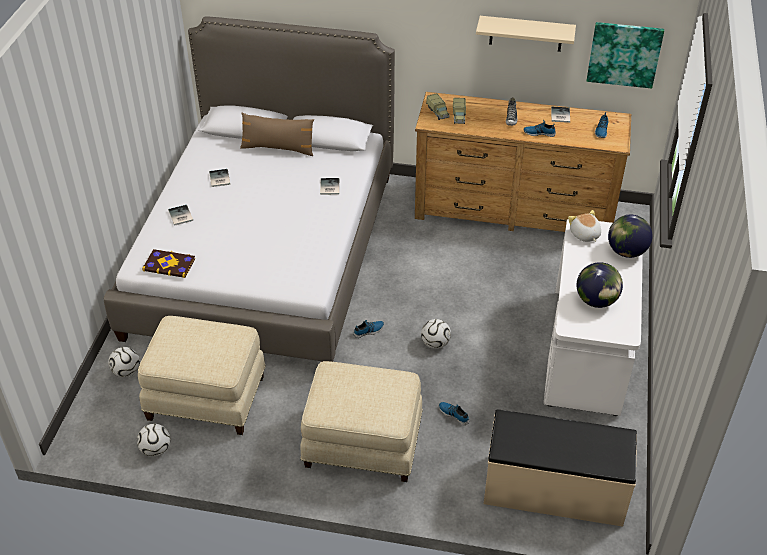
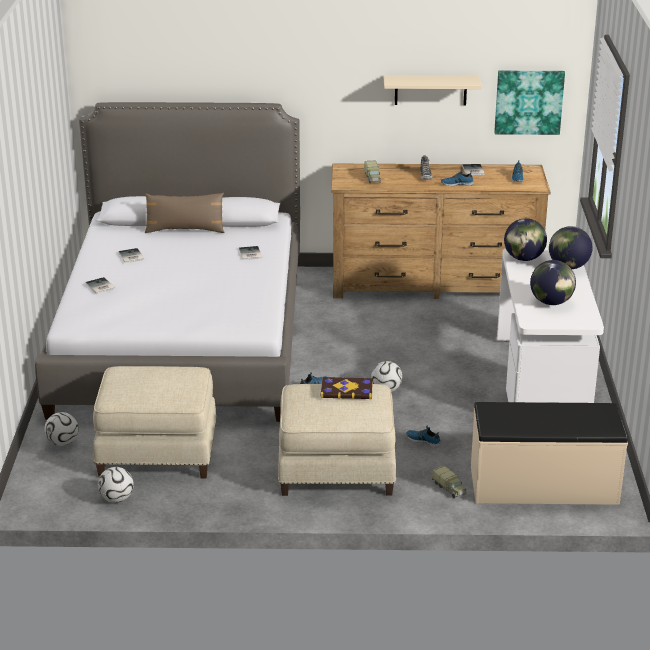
camera: 10 degrees left, 15 degrees down
(169, 264) = (102, 322): book -> book (346, 389)
(438, 112) = (350, 176): toy truck -> toy truck (449, 488)
(584, 235) = (523, 258): plush toy -> globe

